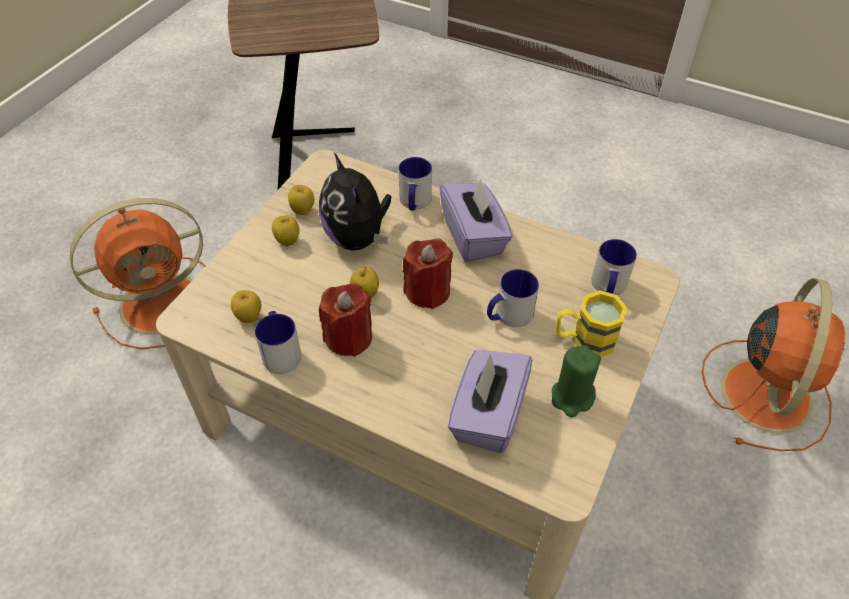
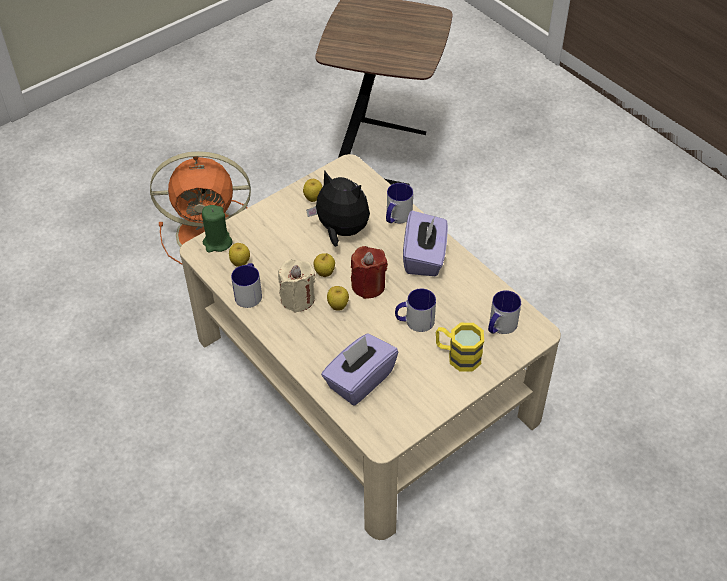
camera: 25 degrees right, 0 degrees up
(288, 241) = (292, 218): apple -> apple (338, 306)
(349, 337) = (298, 298): red candle -> beige candle
(358, 238) = (341, 231): plush toy -> plush toy turned 120 degrees clockwise
(572, 397) = (423, 389): green candle -> green candle (217, 242)
(766, 391) = (647, 467): orange fan -> none

